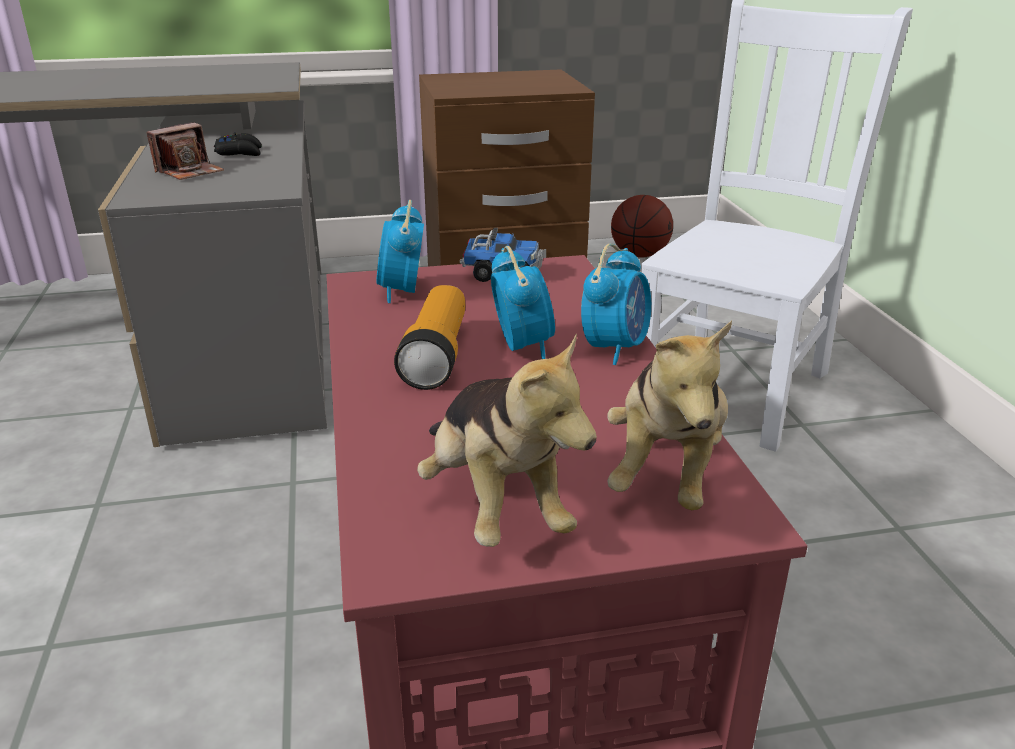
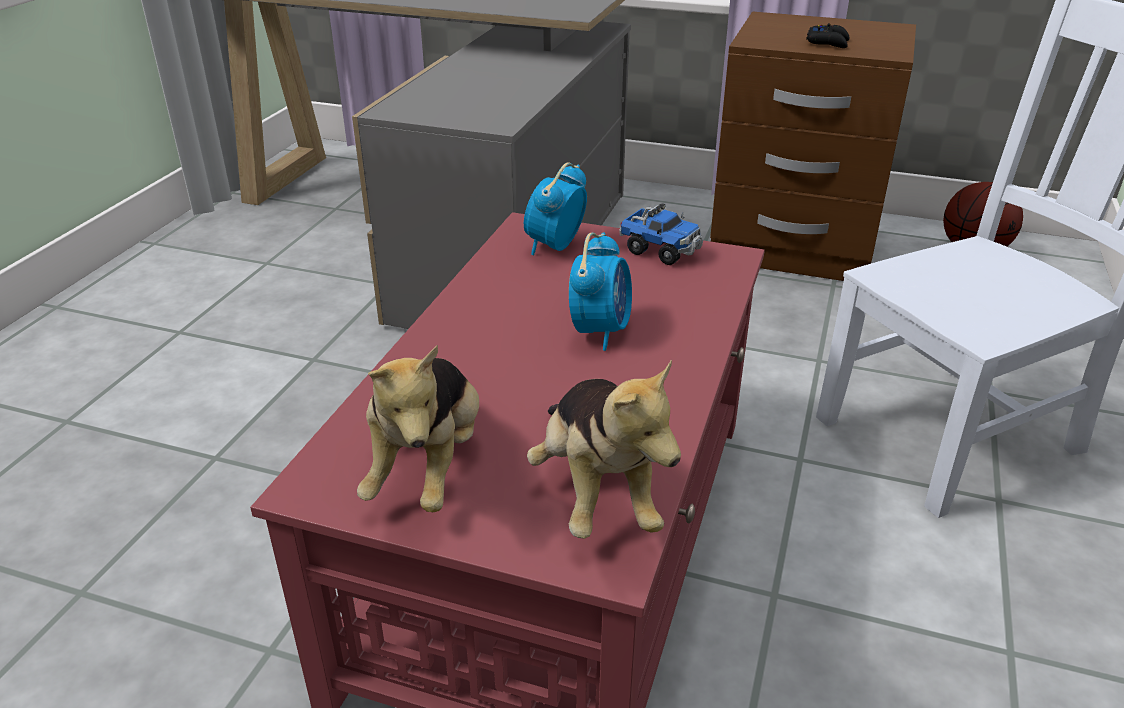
camera: 30 degrees right, 5 degrees up
(189, 171) = (453, 90): camera -> none
(240, 152) = (513, 76): black game controller -> black game controller (828, 43)
(436, 356) = (520, 318): flashlight -> none
(615, 348) = (683, 357): alarm clock -> none
(667, 471) = (596, 492): plush toy -> plush toy turned 60 degrees counterclockwise

